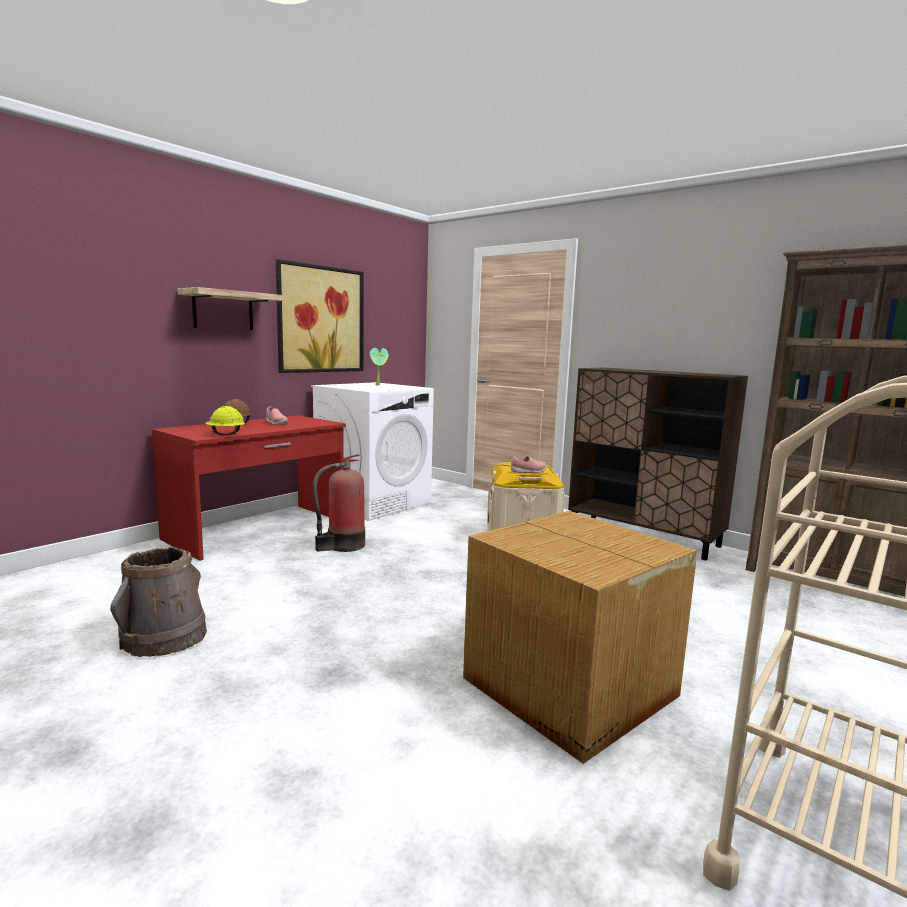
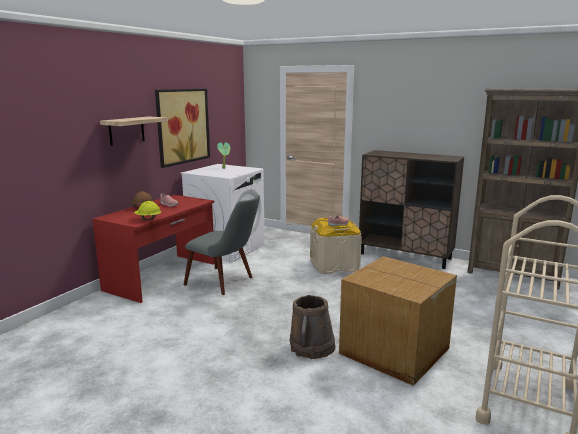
camera: 10 degrees left, 5 degrees up
(164, 637) = (158, 353): brown bucket -> brown bucket (312, 347)
(343, 546) = (226, 282): fire extinguisher -> grey chair

